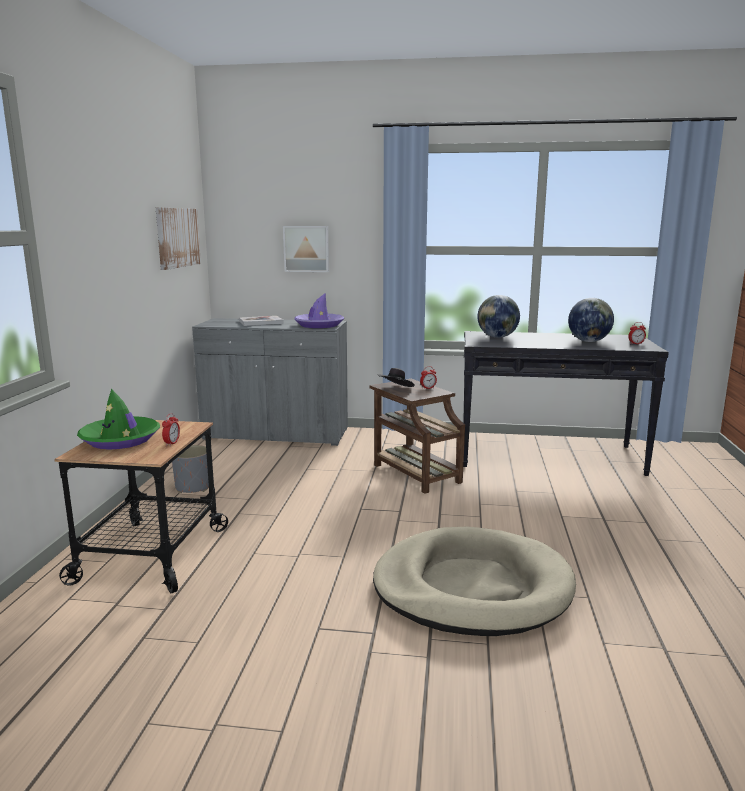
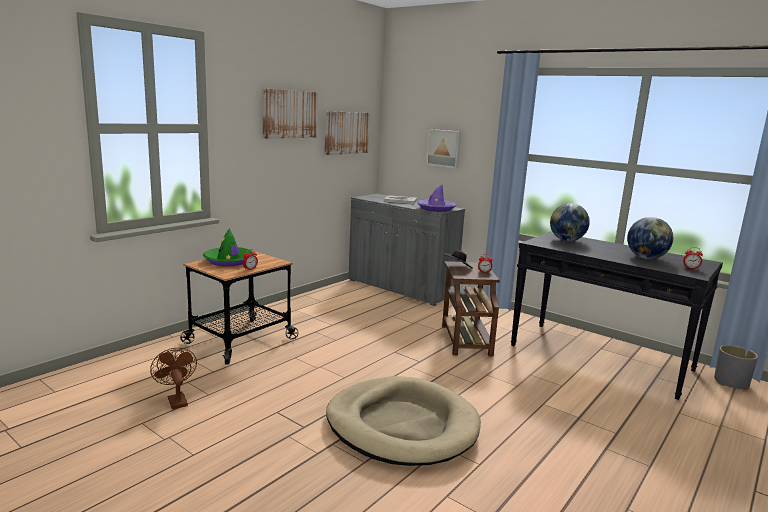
camera: 30 degrees right, 0 degrees up
(121, 212) = (289, 114): none -> picture
(159, 669) = (176, 400): none -> brown fan
(193, 487) = (308, 309): grey planter -> grey planter (731, 383)

